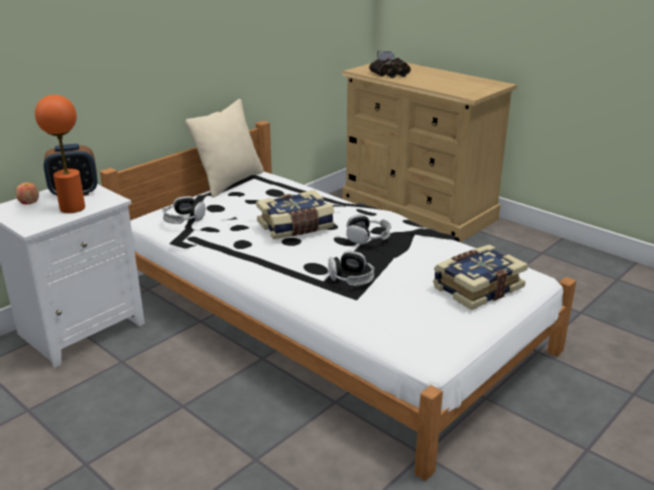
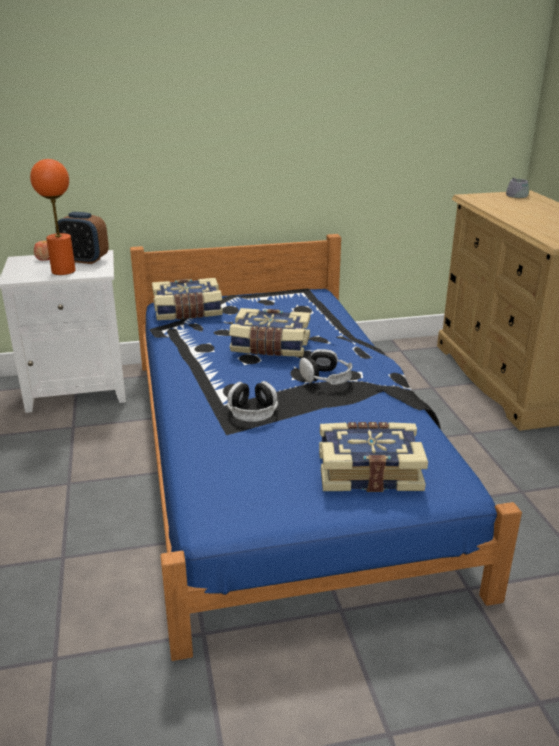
camera: 35 degrees right, 0 degrees up
(184, 219) = (188, 311): headphones -> book
(230, 182) = (276, 290): beige pillow -> none
(325, 318) = (278, 455): white bed -> blue bed
(391, 73) = (504, 205): binoculars -> none

